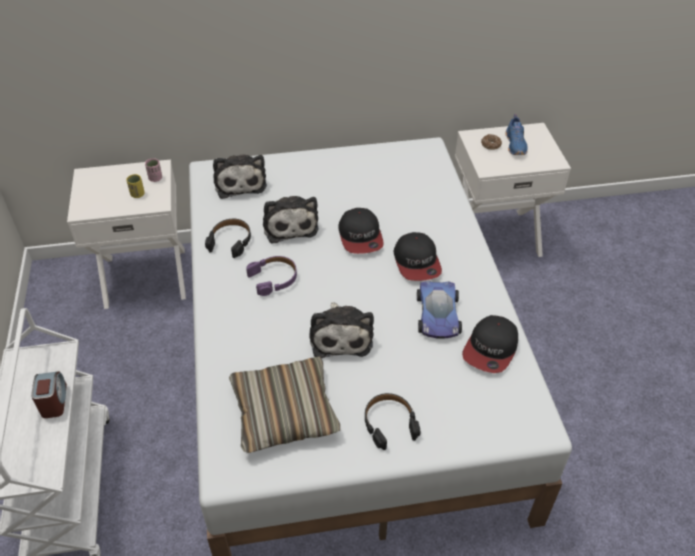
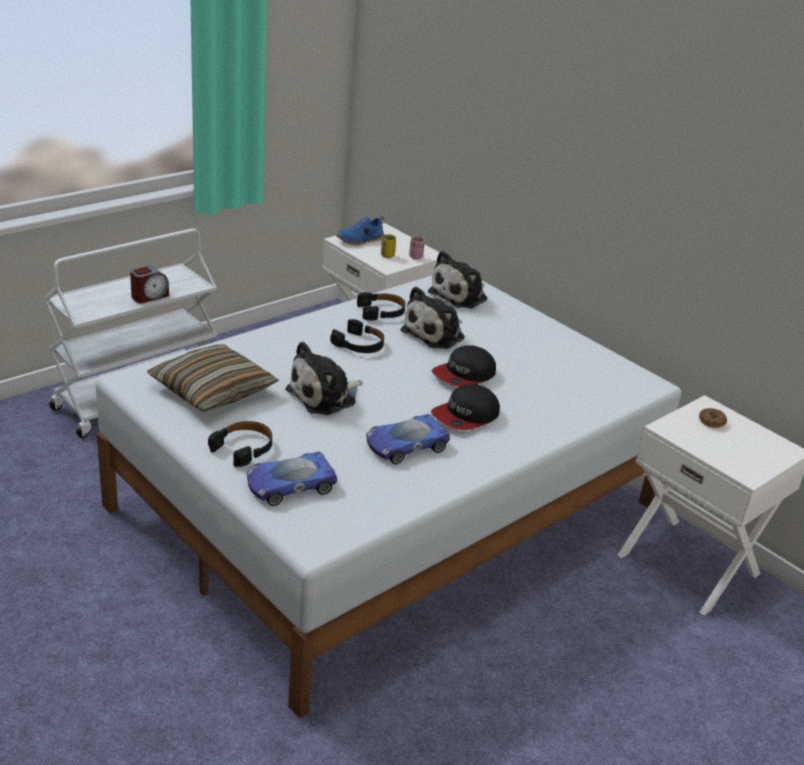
camera: 55 degrees right, 15 degrees down
(274, 278) = (359, 344): purple headphones -> black headphones
(457, 412) = (289, 485): none -> toy car
(491, 349) = (391, 489): cap -> none
(516, 145) = (737, 440): blue shoe -> blue shoe (360, 240)

